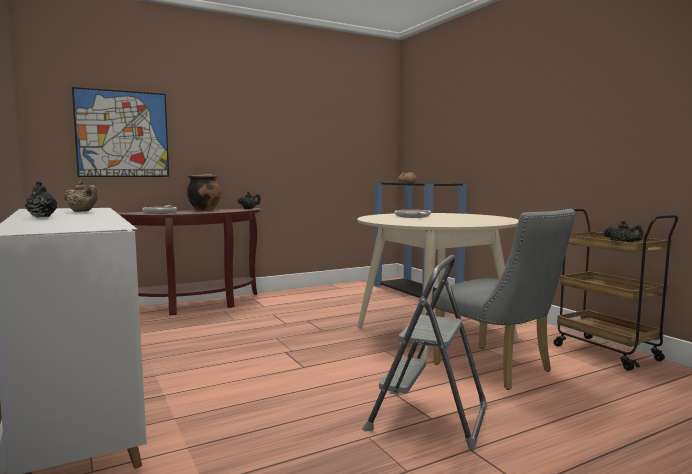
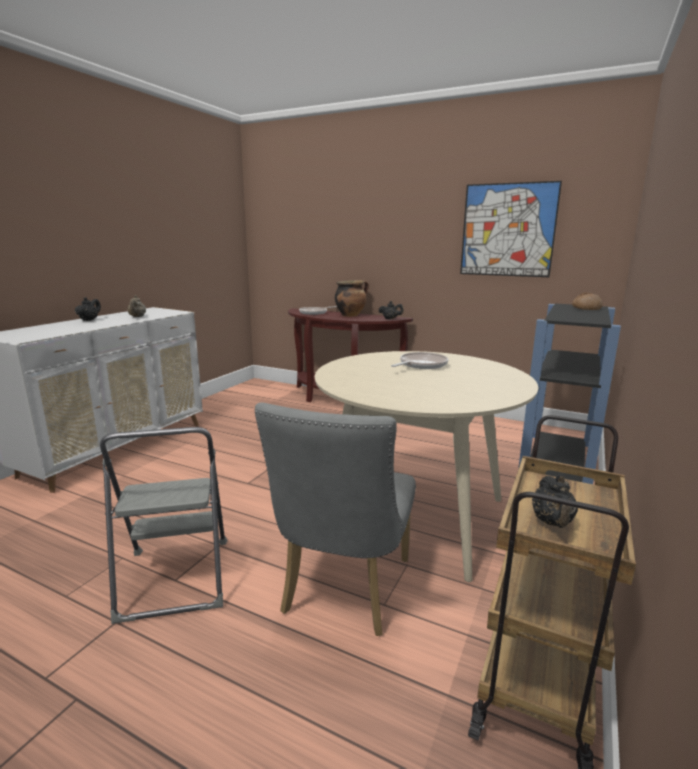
camera: 55 degrees right, 10 degrees up
(122, 134) = (304, 242): picture -> picture (507, 230)

